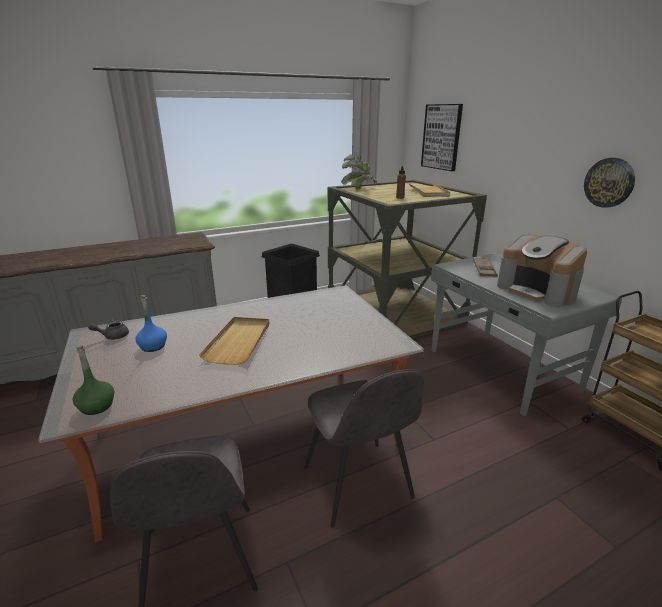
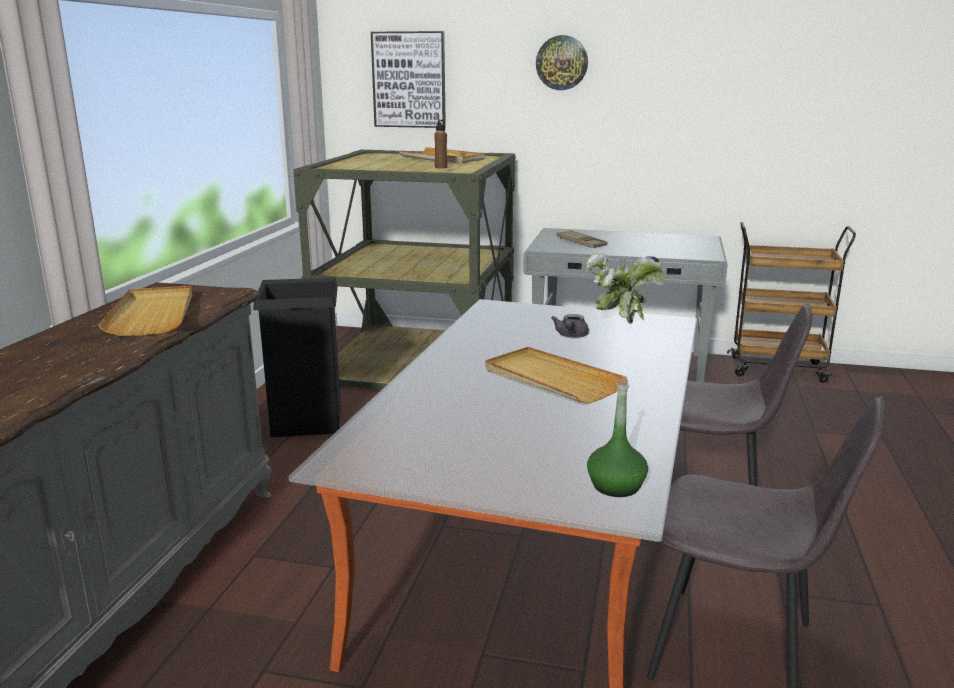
camera: 50 degrees left, 5 degrees down
(113, 336) = (388, 446): grey teapot -> grey teapot (571, 336)
(153, 346) = (478, 426): blue bottle -> none
(154, 245) = (153, 314): none -> beige tray
(358, 188) = (338, 166): potted plant -> potted plant (620, 320)
(537, 291) = (665, 247): coffee machine -> none
(609, 182) = (679, 116): wall clock -> wall clock (562, 63)

